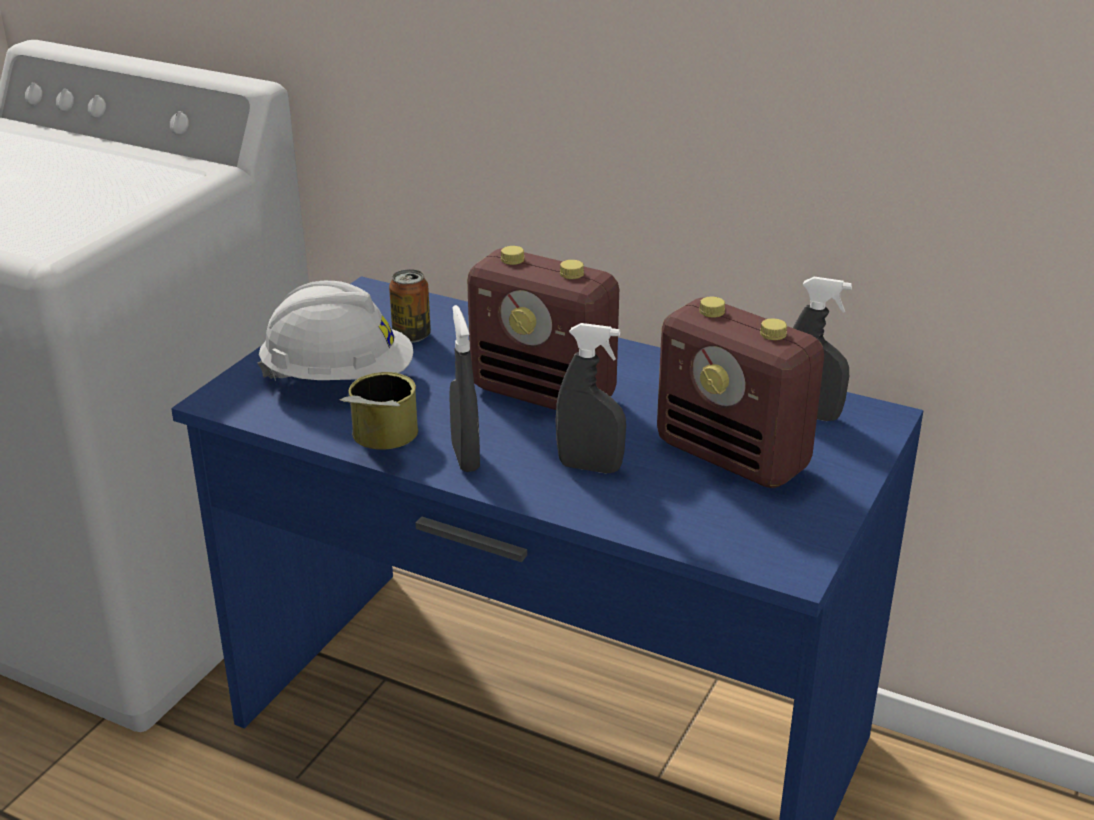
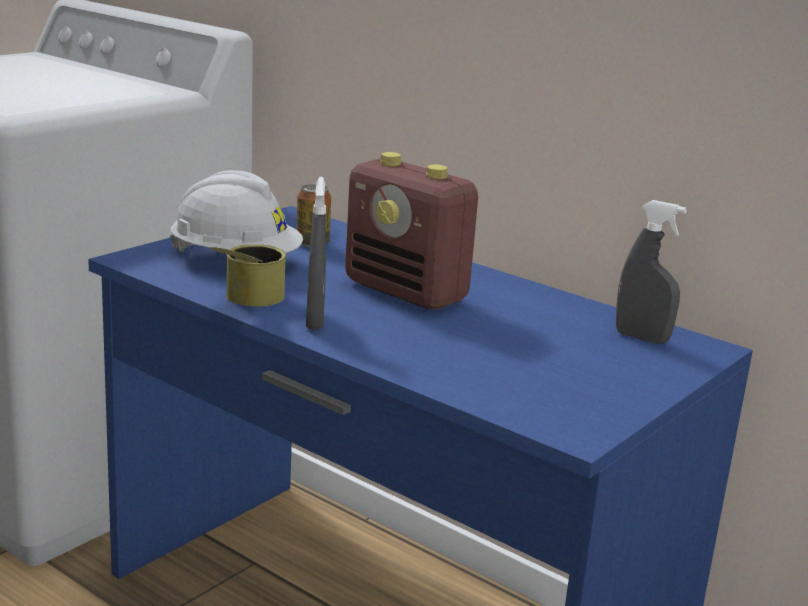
camera: 10 degrees right, 10 degrees down
(589, 467) = (421, 342): grey spray bottle -> none
(734, 457) = (557, 354): radio -> none

